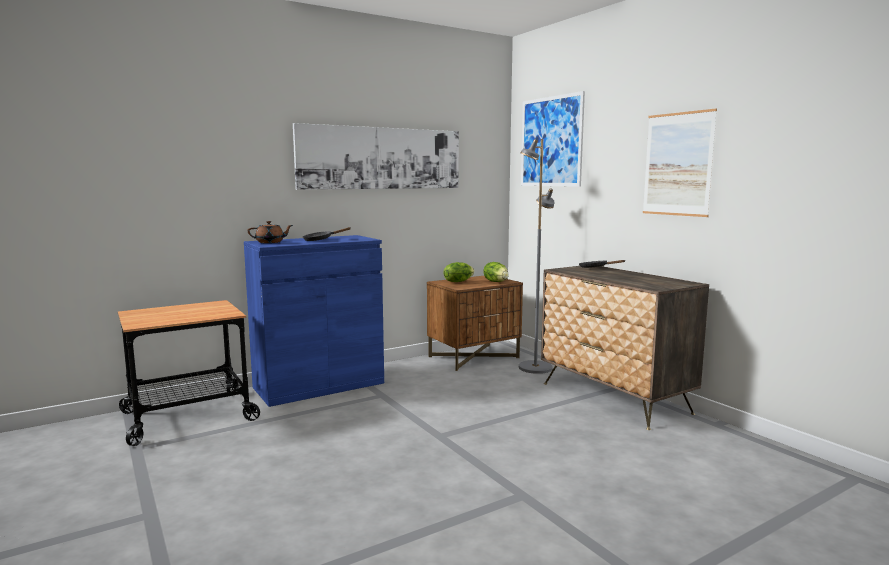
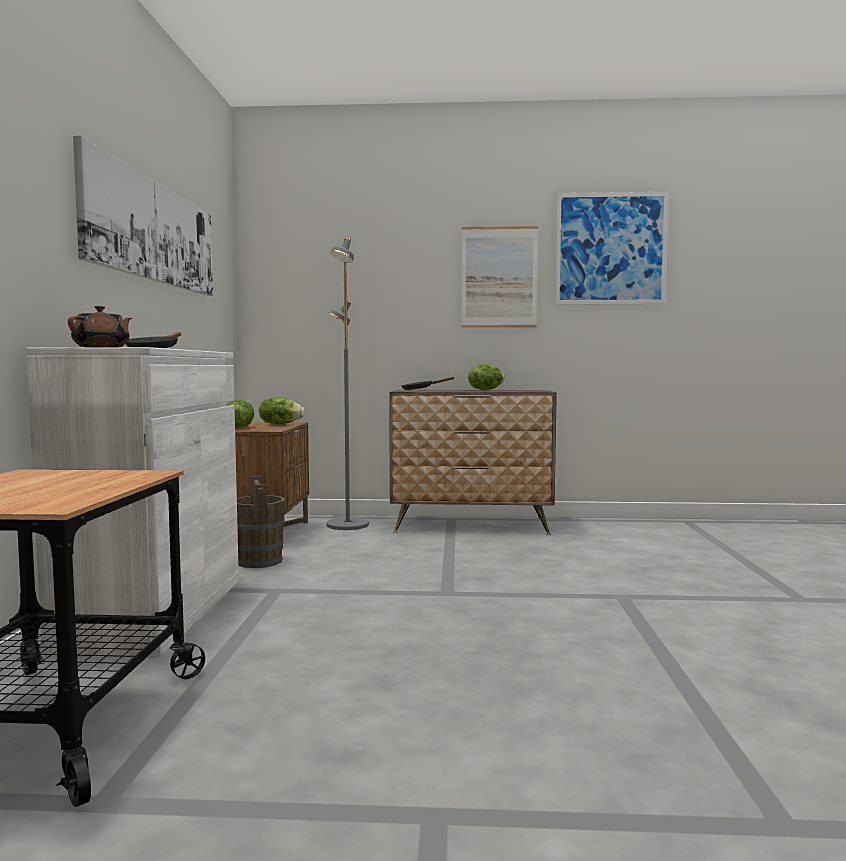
camera: 55 degrees left, 5 degrees down
(319, 385) = (154, 612): blue cabinet -> white cabinet
(423, 375) = (259, 561): none -> brown bucket
(551, 141) = (316, 247): picture -> picture (610, 249)
(641, 276) = (486, 390): none -> lettuce

